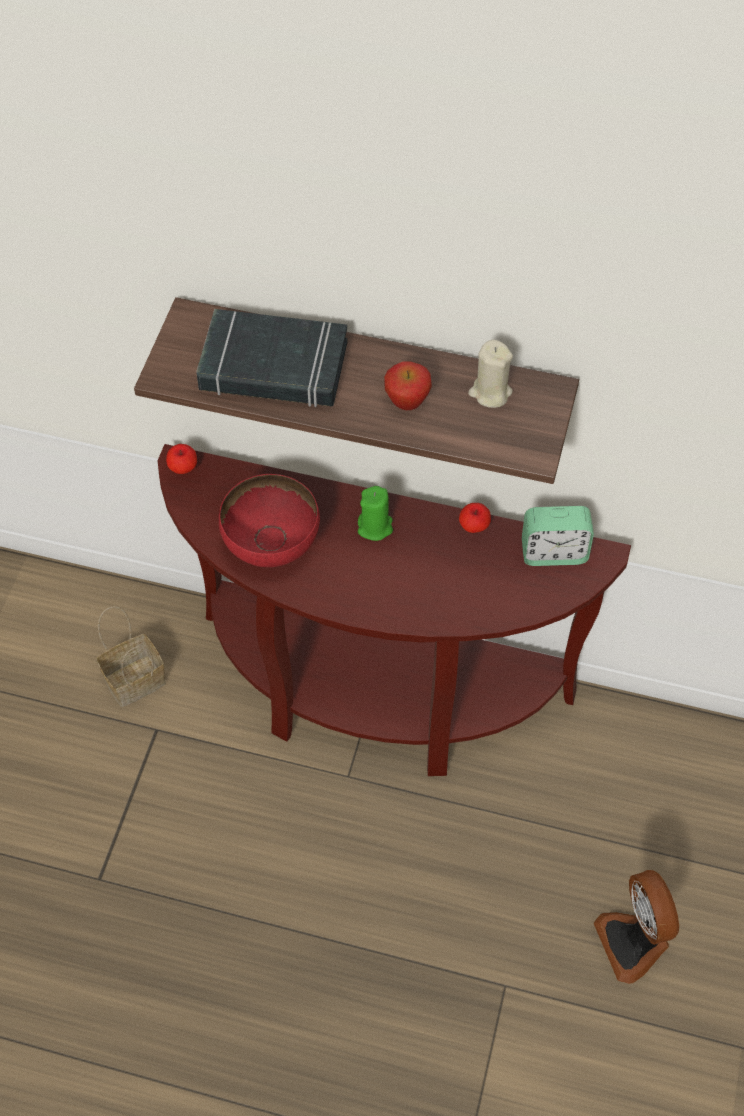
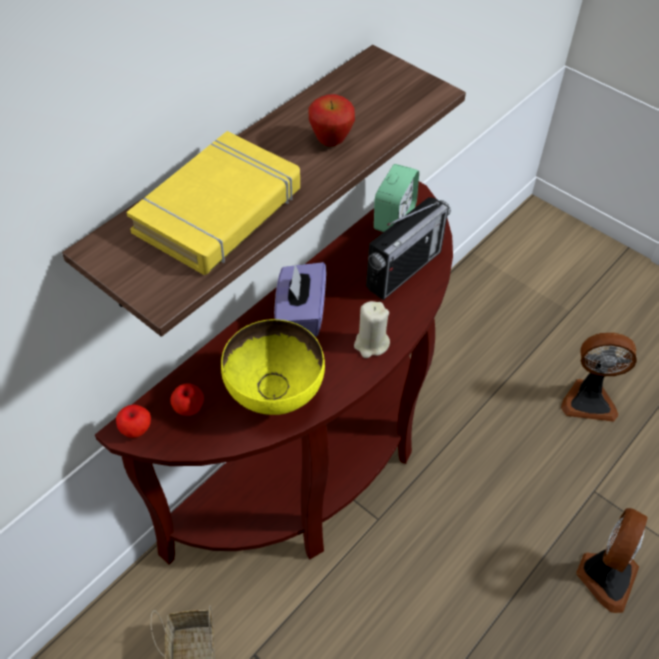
camera: 65 degrees left, 5 degrees down
(271, 548) = (275, 395): red bowl -> yellow bowl
(273, 367) = (219, 211): black book -> yellow book
(375, 527) = (300, 314): green candle -> purple tissue box
(401, 1027) = (604, 576): none -> fan
(473, 526) = (340, 253): apple -> apple (189, 408)
(486, 588) = (403, 269): none -> radio
(490, 393) = (353, 92): beige candle -> beige candle (371, 344)

